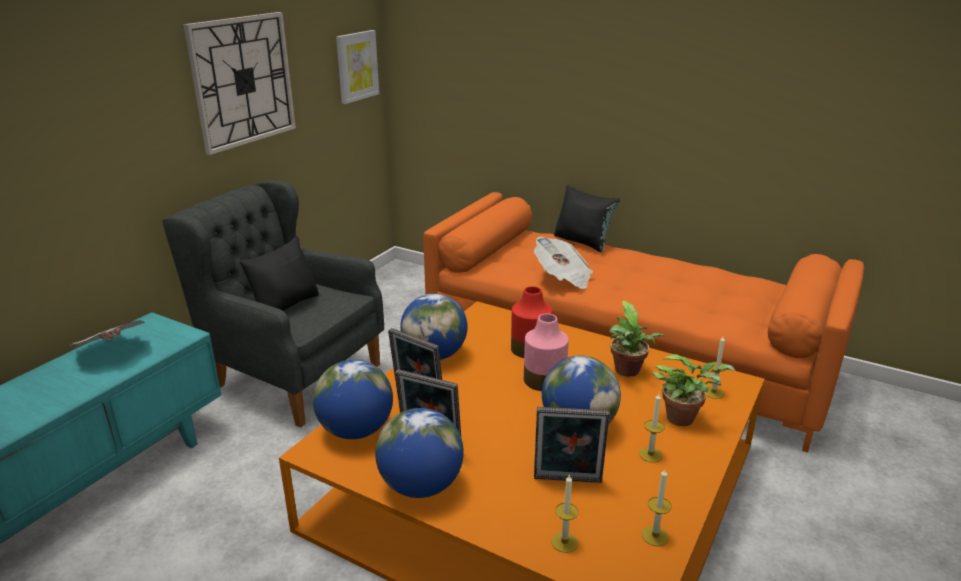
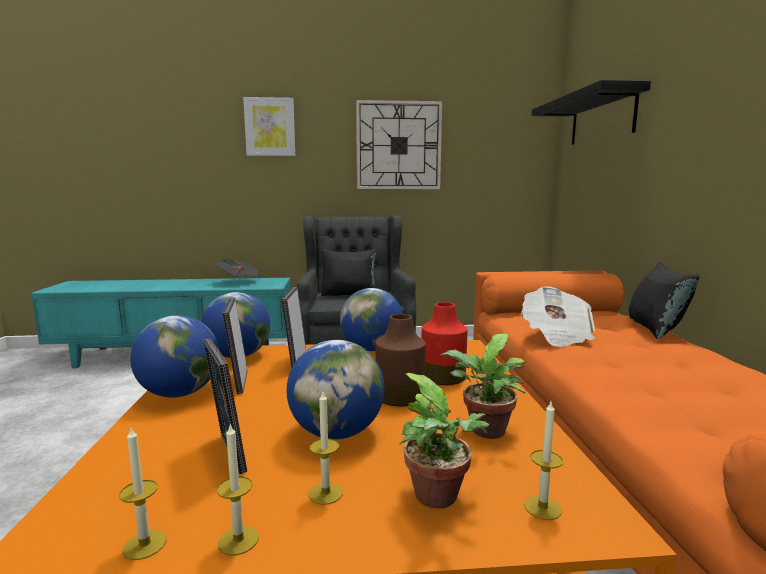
camera: 55 degrees right, 15 degrees down
(356, 66) = (520, 155): picture -> picture (270, 127)
(463, 37) = (602, 118): none -> black shelf
(544, 379) = (400, 395): pink vase -> brown vase
(564, 542) = (115, 481): candle -> candle (238, 540)

